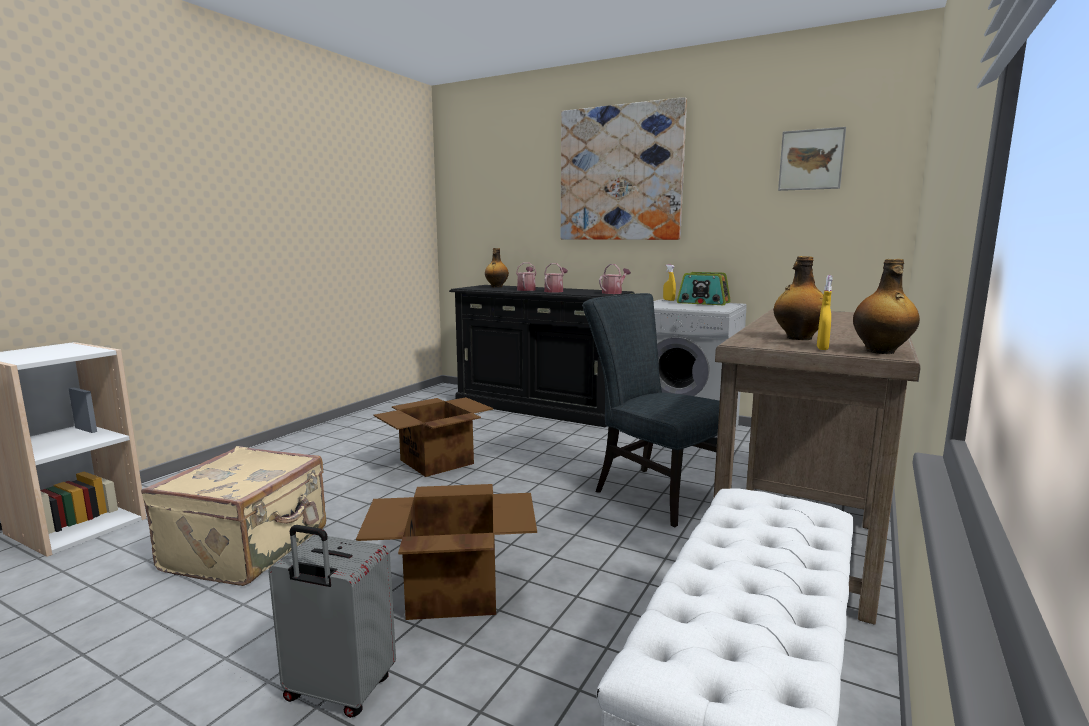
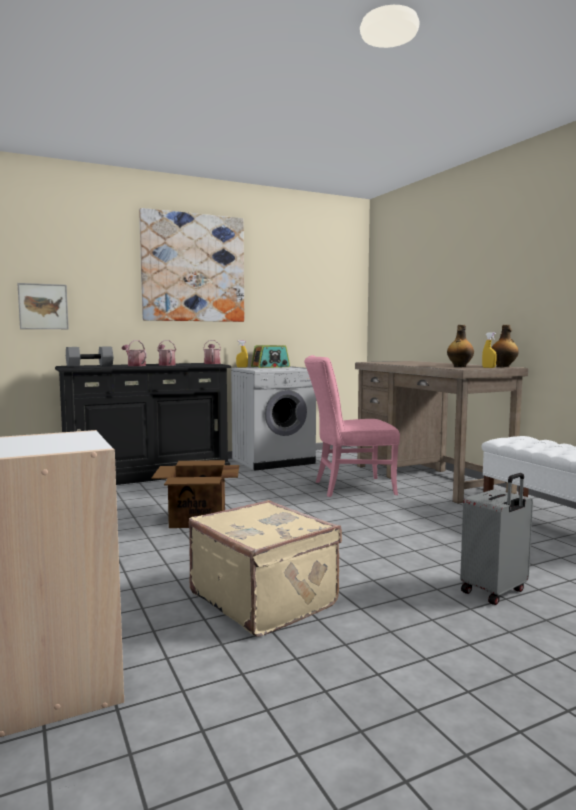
camera: 55 degrees left, 5 degrees down
(452, 590) = (411, 549): cardboard box -> none
(496, 287) = (89, 366): bottle -> grey dumbbell
(652, 491) = (348, 487): grey chair -> pink chair
(811, 159) = (318, 272): picture -> picture (43, 306)

